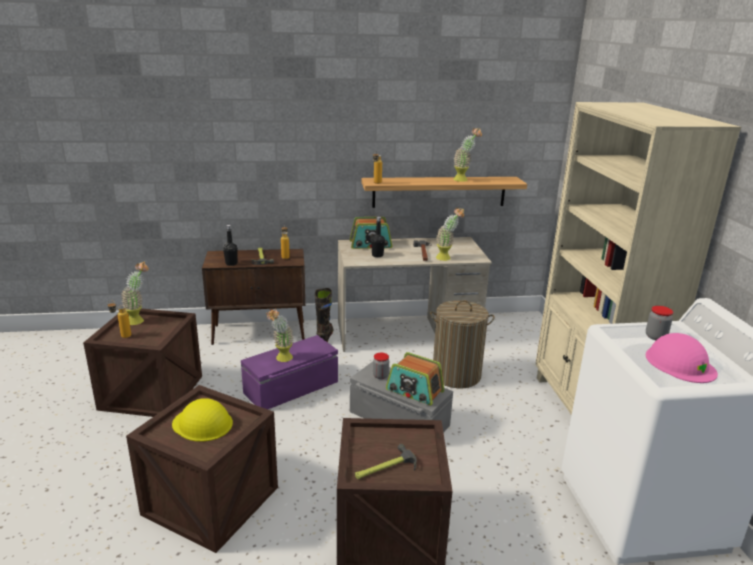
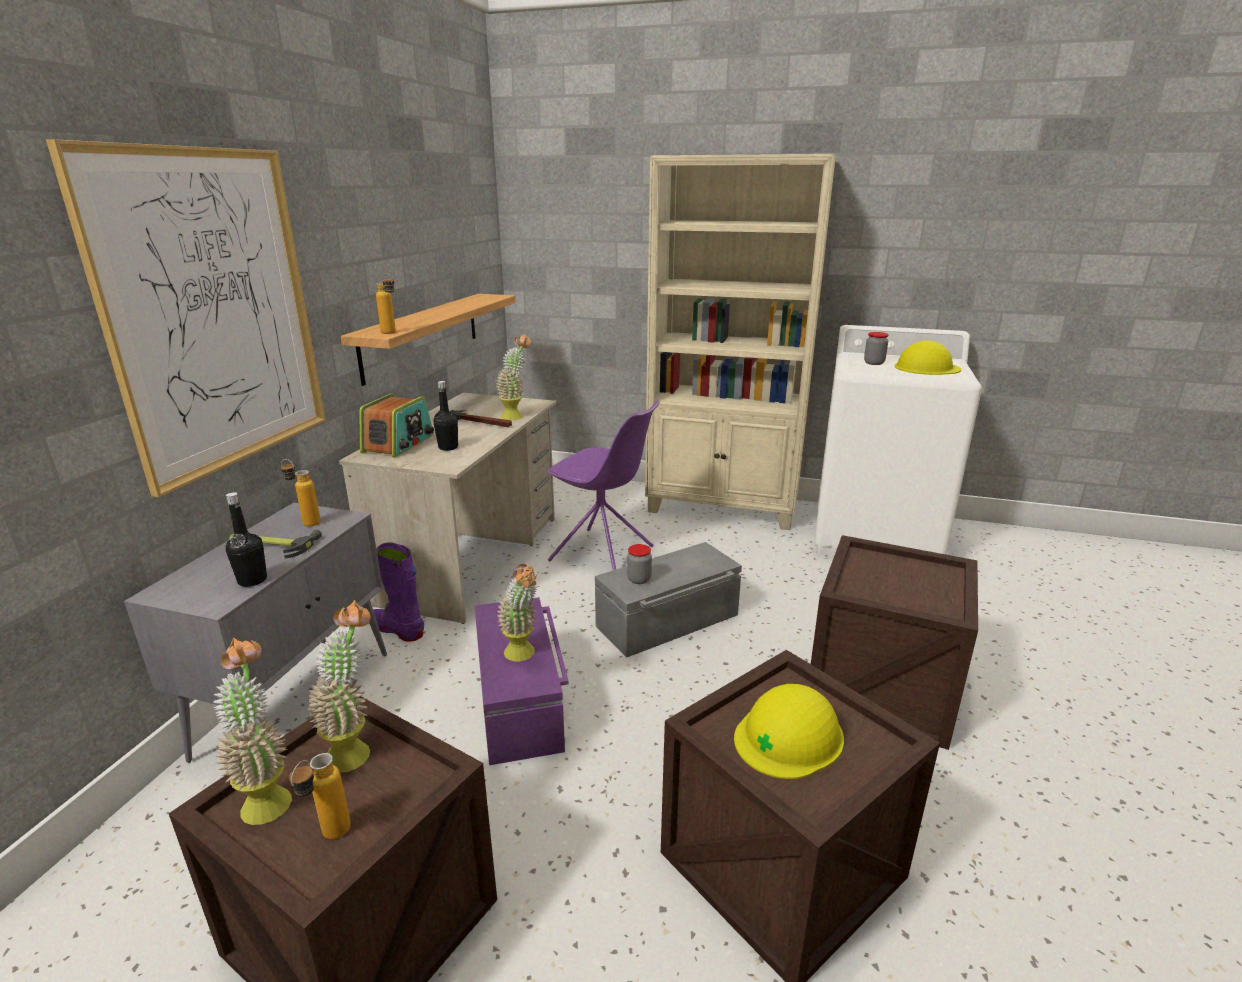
camera: 65 degrees left, 0 degrees up
(260, 333) = (298, 701): brown cabinet -> grey cabinet
(280, 152) = (214, 312): none -> picture
(325, 336) = (397, 630): black boot -> purple boot
(384, 468) = (926, 593): hammer -> none
(414, 391) = (691, 565): radio -> none
(456, 375) = (603, 554): laundry basket -> purple chair
(464, 180) = (454, 306): potted plant -> potted plant (355, 748)
(680, 363) = (926, 368): pink hard hat -> yellow hard hat

